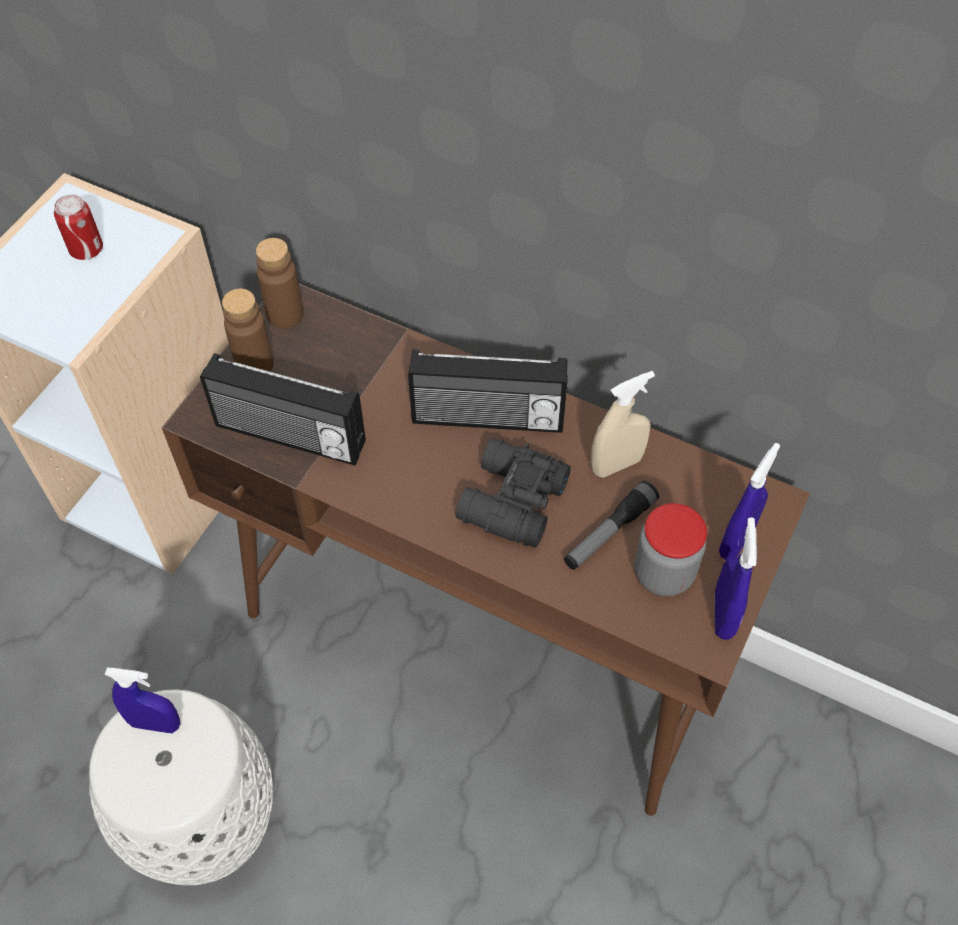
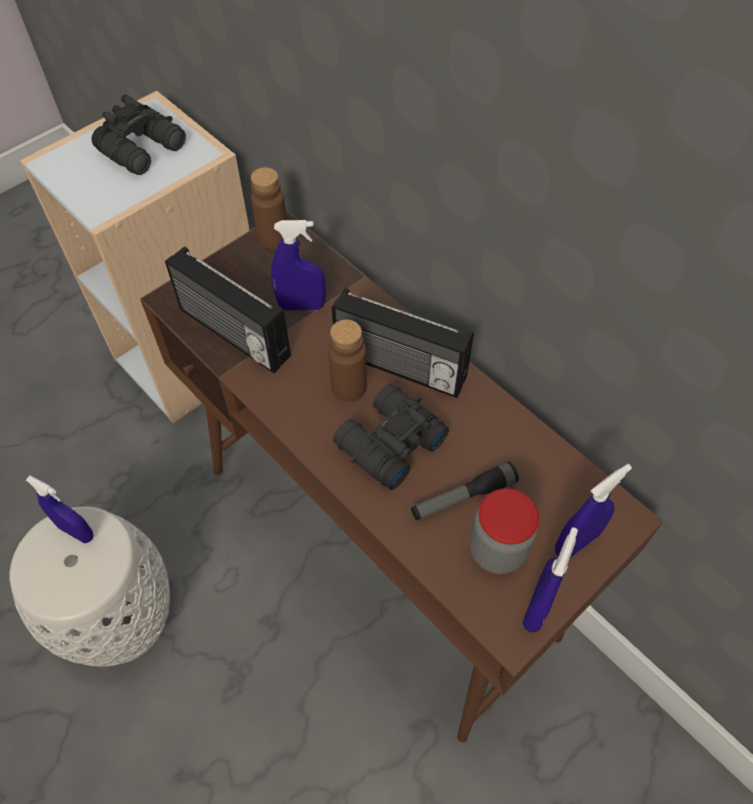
camera: 20 degrees right, 0 degrees up
(86, 249) = (145, 149): can -> black binoculars
(254, 364) = (232, 270): brown bottle -> brown bottle (348, 387)
(352, 382) = (301, 306): none -> blue spray bottle
(616, 464) = (493, 440): beige spray bottle -> none

